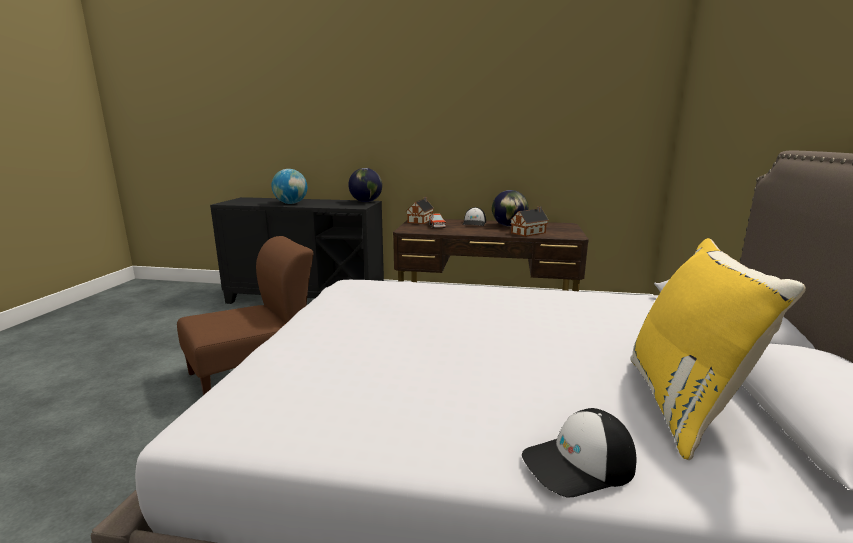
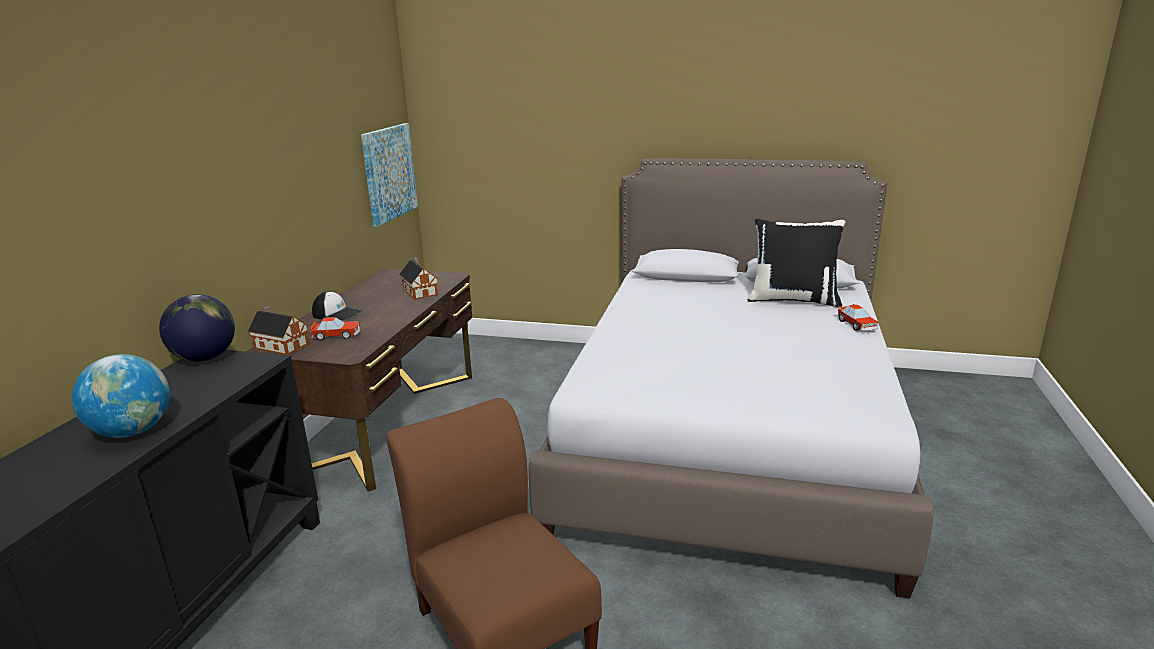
camera: 85 degrees left, 5 degrees up
(509, 226) = (372, 298): globe -> none
(579, 464) = (856, 325): cap -> toy car
(621, 151) = (388, 173): none -> picture
(684, 405) = (793, 299): yellow pillow -> black pillow

